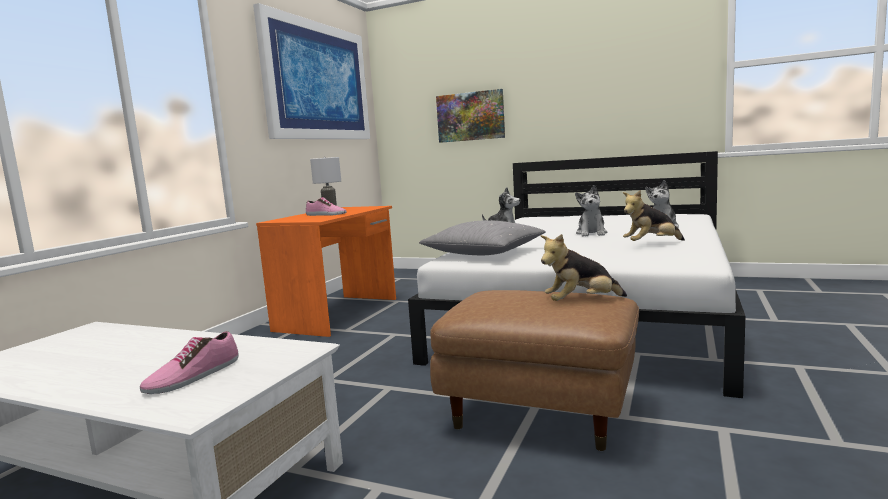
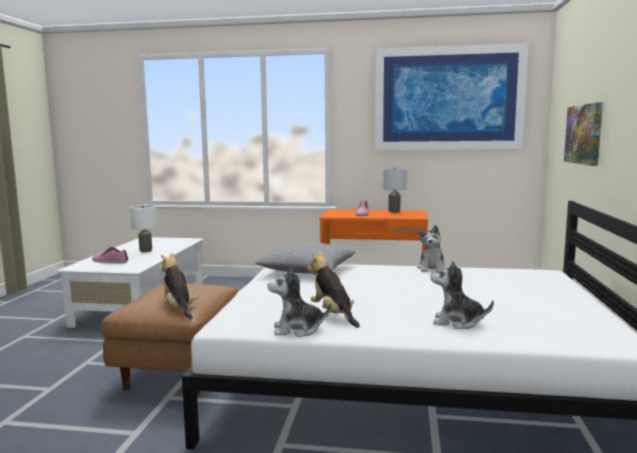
camera: 75 degrees right, 0 degrees up
(136, 353) = (146, 251): none -> white table lamp
(591, 233) = (407, 295): plush toy -> plush toy (297, 330)

